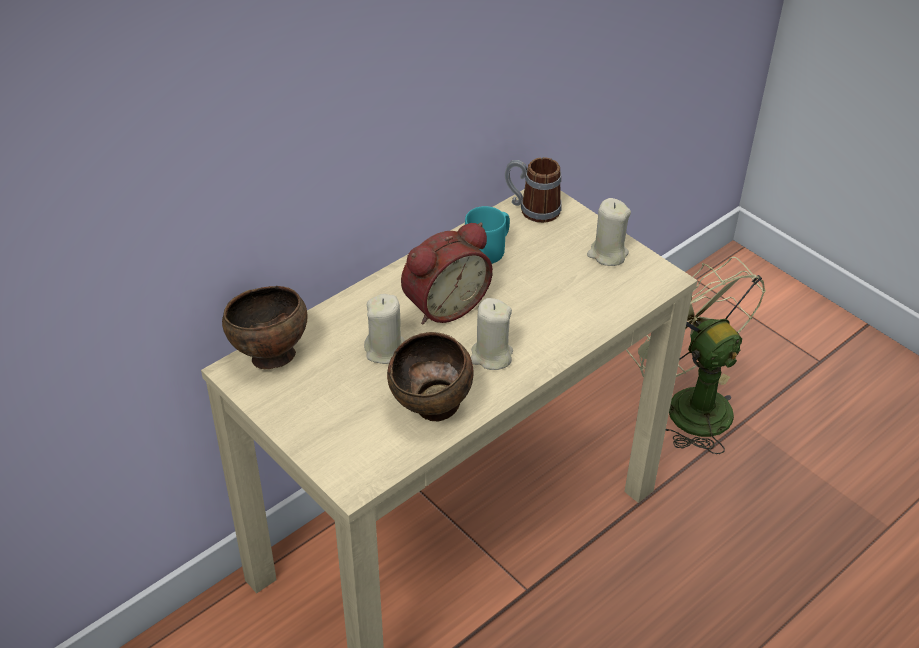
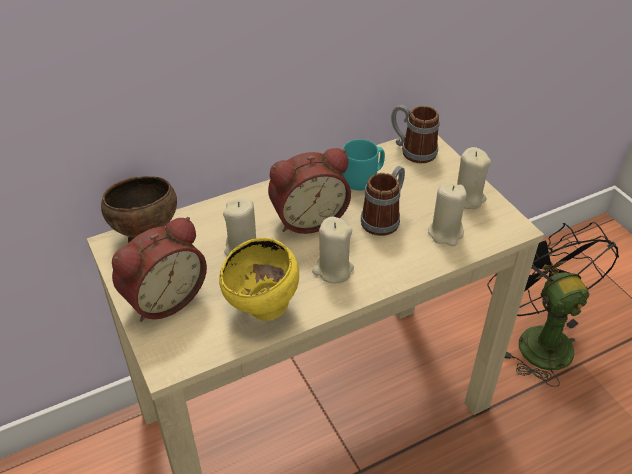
camera: 15 degrees right, 0 degrees up
(319, 418) = (163, 298): none -> alarm clock
(432, 409) = (263, 308): brown bowl -> yellow bowl
(526, 291) = (384, 218): none -> mug
(596, 296) = (445, 233): none -> beige candle
(687, 404) = (536, 339): green fan -> black fan

